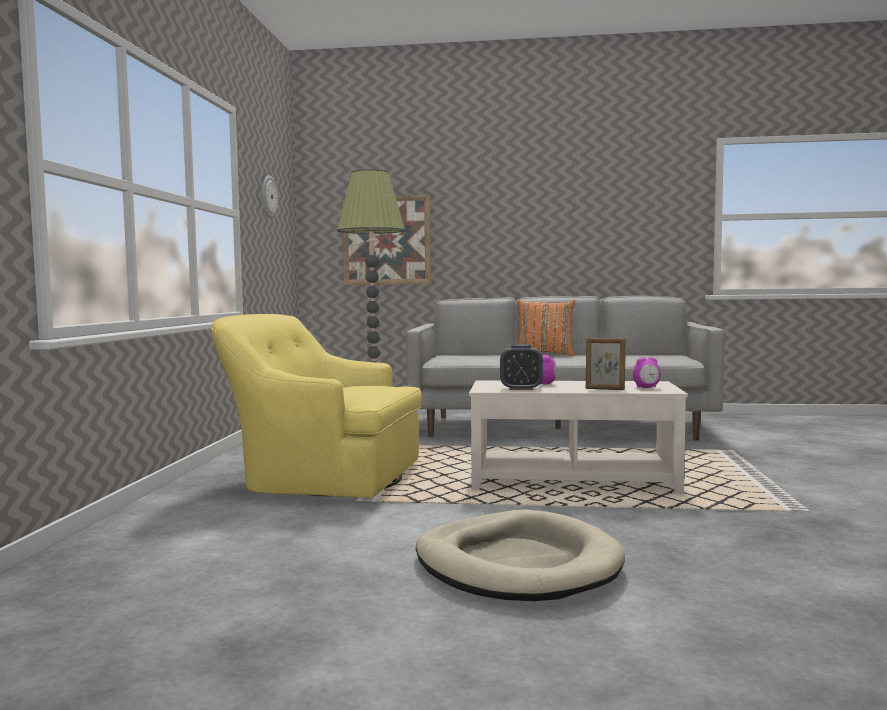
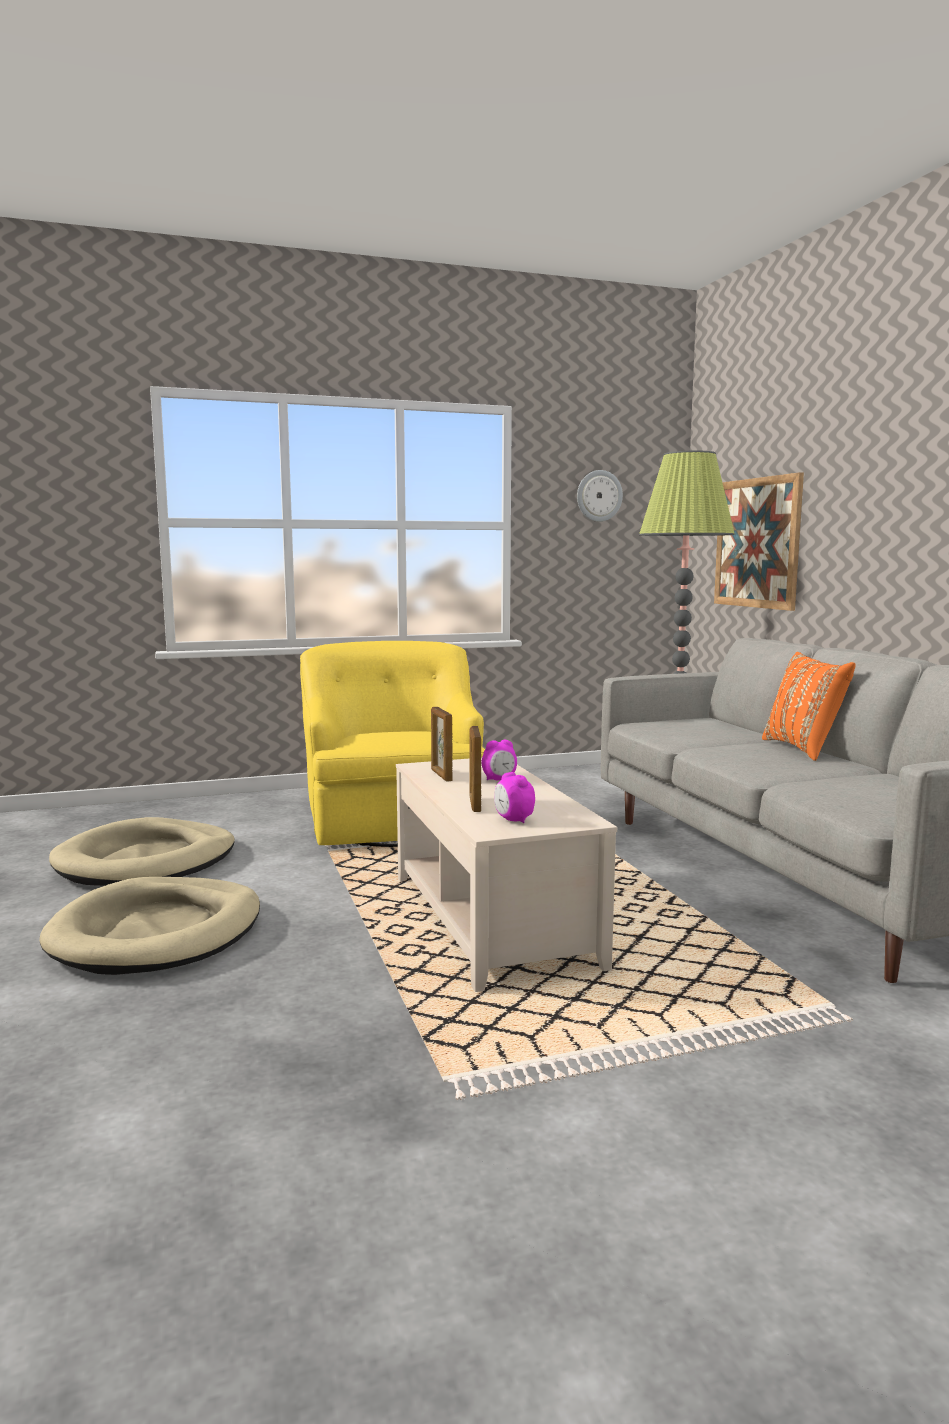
camera: 65 degrees right, 5 degrees up
(295, 563) = (146, 860): none -> beige dog bed
(521, 388) = (441, 775): alarm clock -> picture frame

